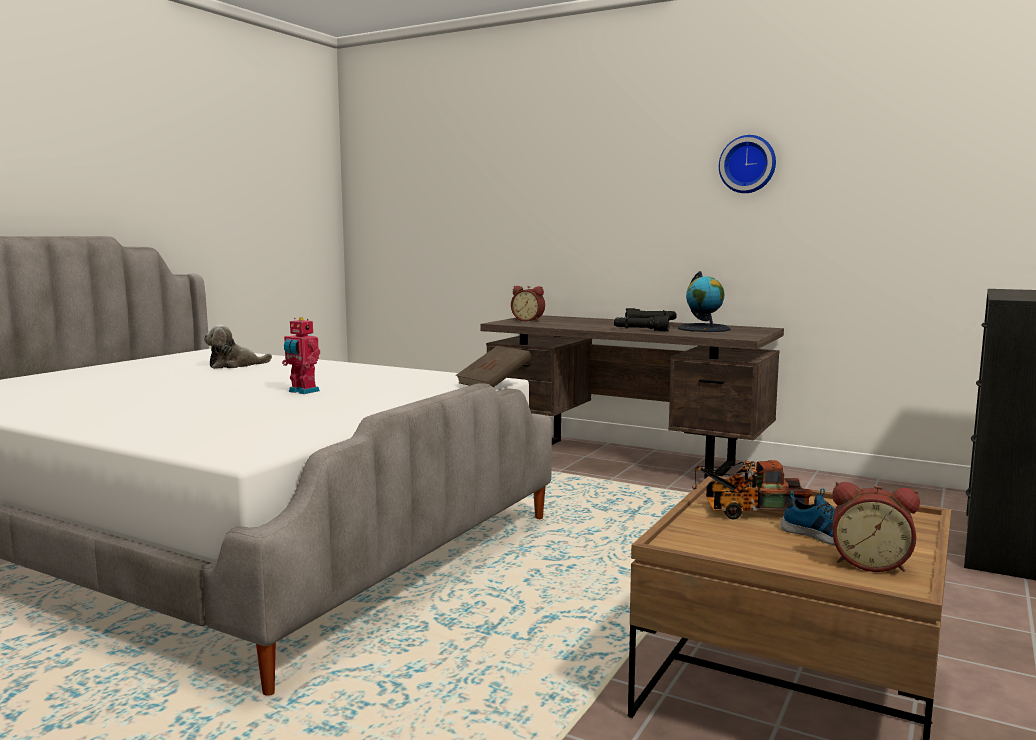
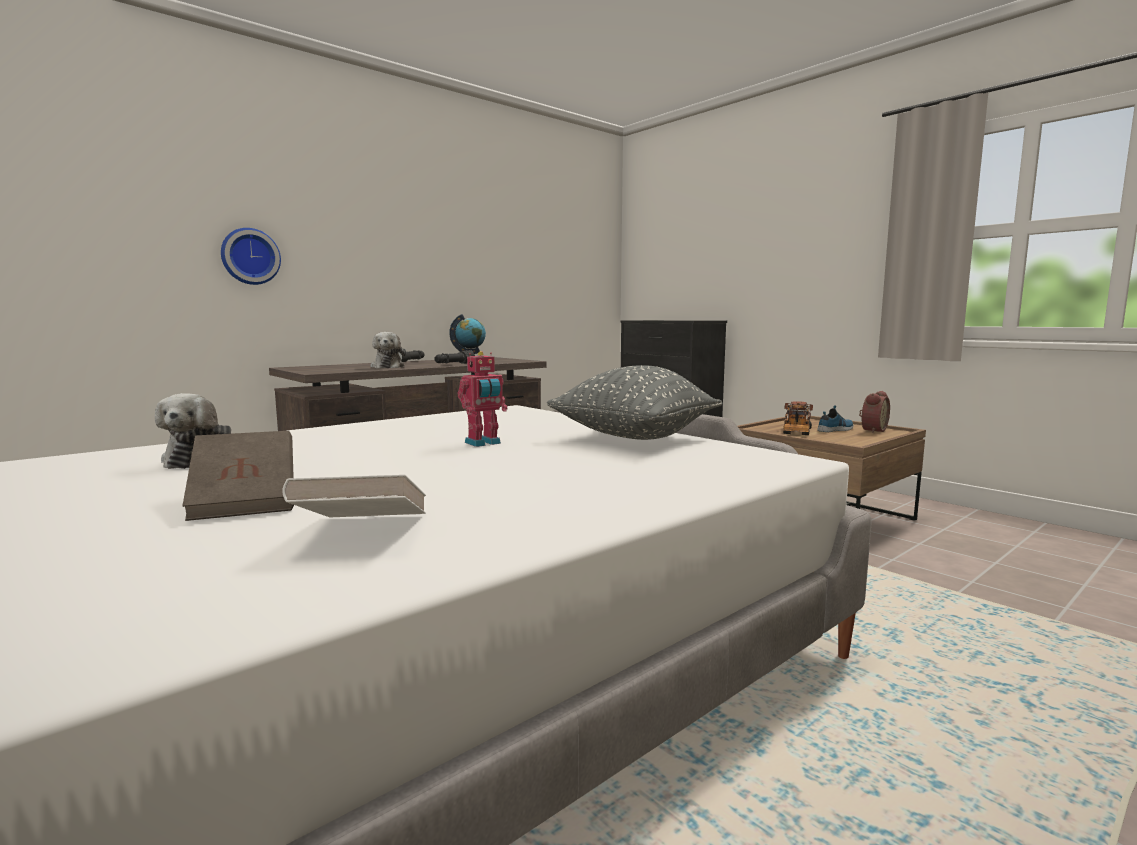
camera: 70 degrees left, 0 degrees up
(63, 401) = (364, 533): none -> white book
(340, 416) = (634, 439): none -> grey pillow
(494, 383) = (539, 407): brown book -> brown book (246, 502)
(528, 320) = (319, 369): alarm clock -> none
(580, 325) = (388, 367): none -> plush toy
(748, 164) = (460, 231): wall clock -> wall clock (250, 256)

